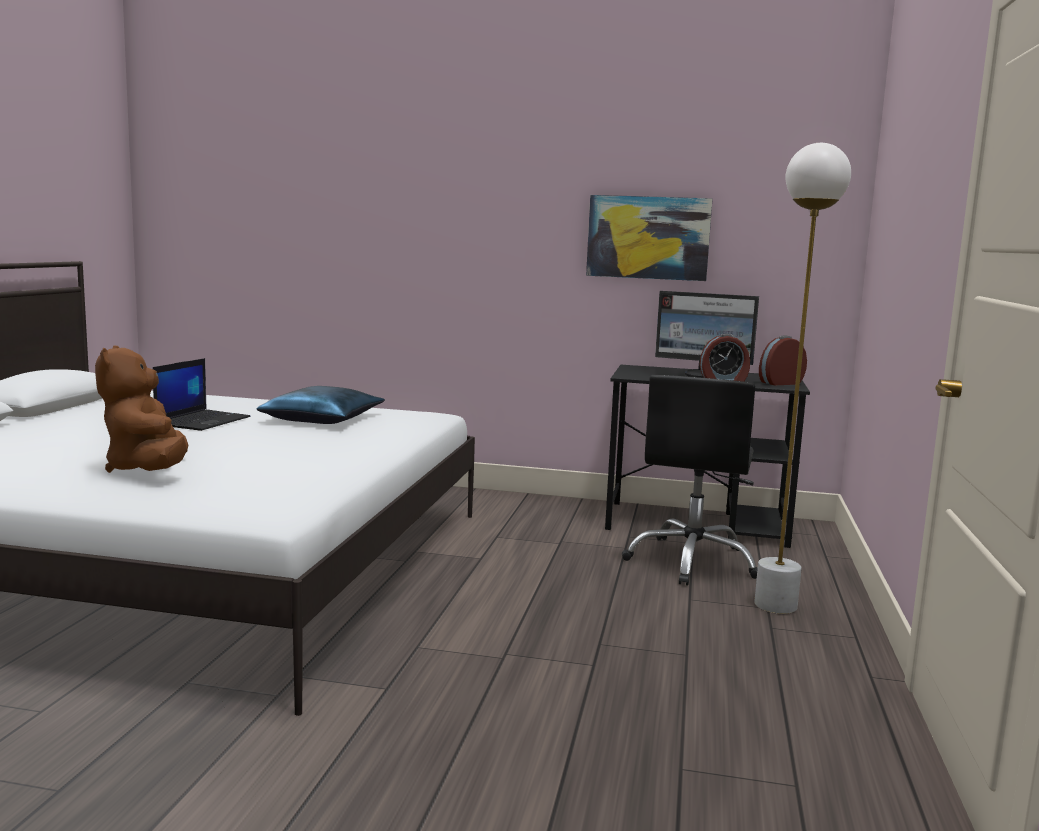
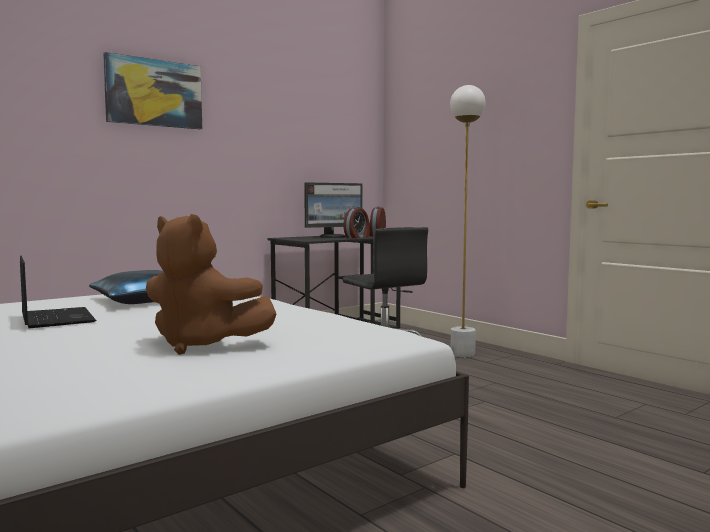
camera: 50 degrees left, 5 degrees down
(648, 237) = (276, 148): picture -> picture (154, 93)

